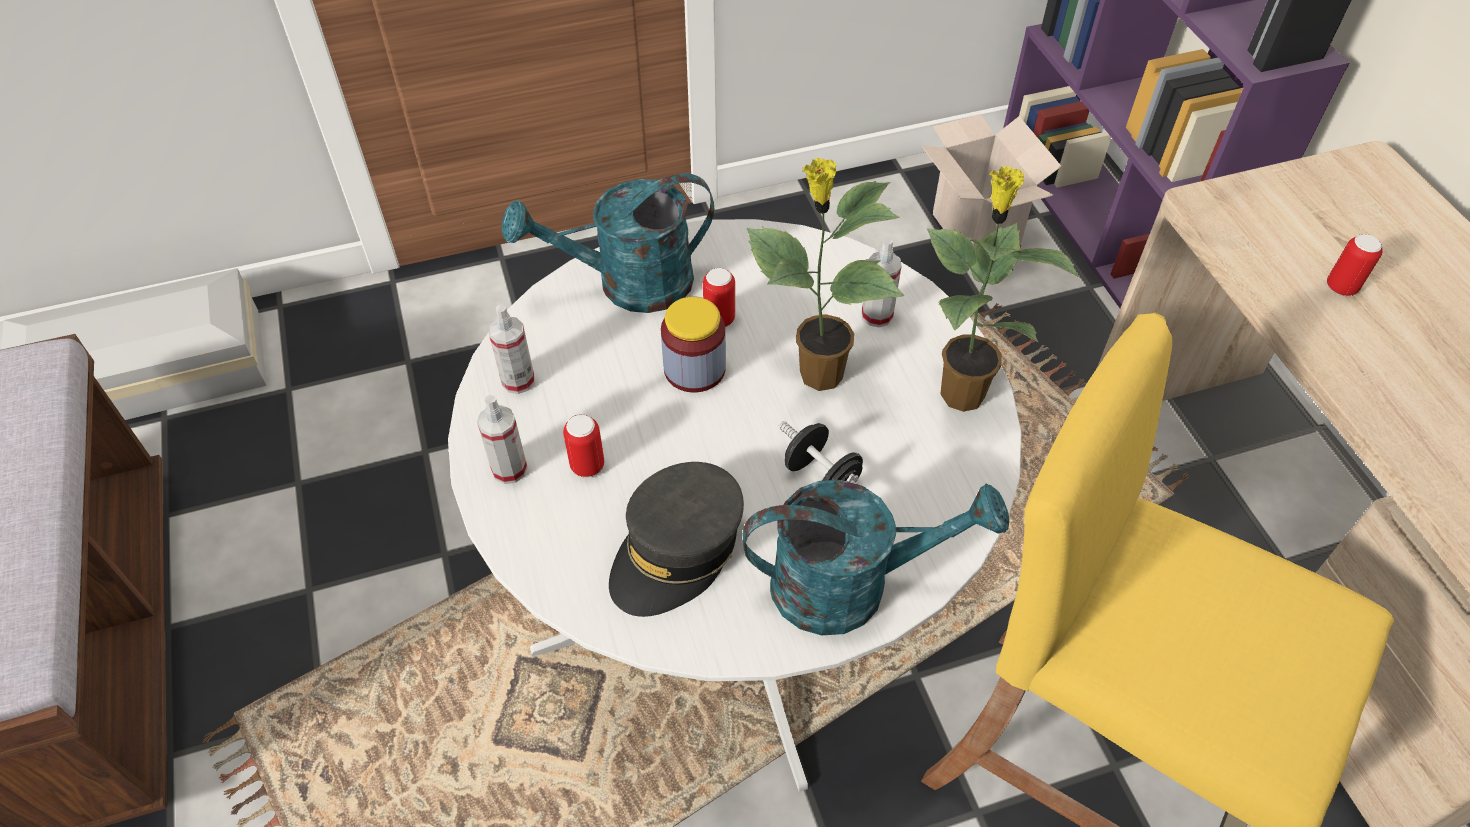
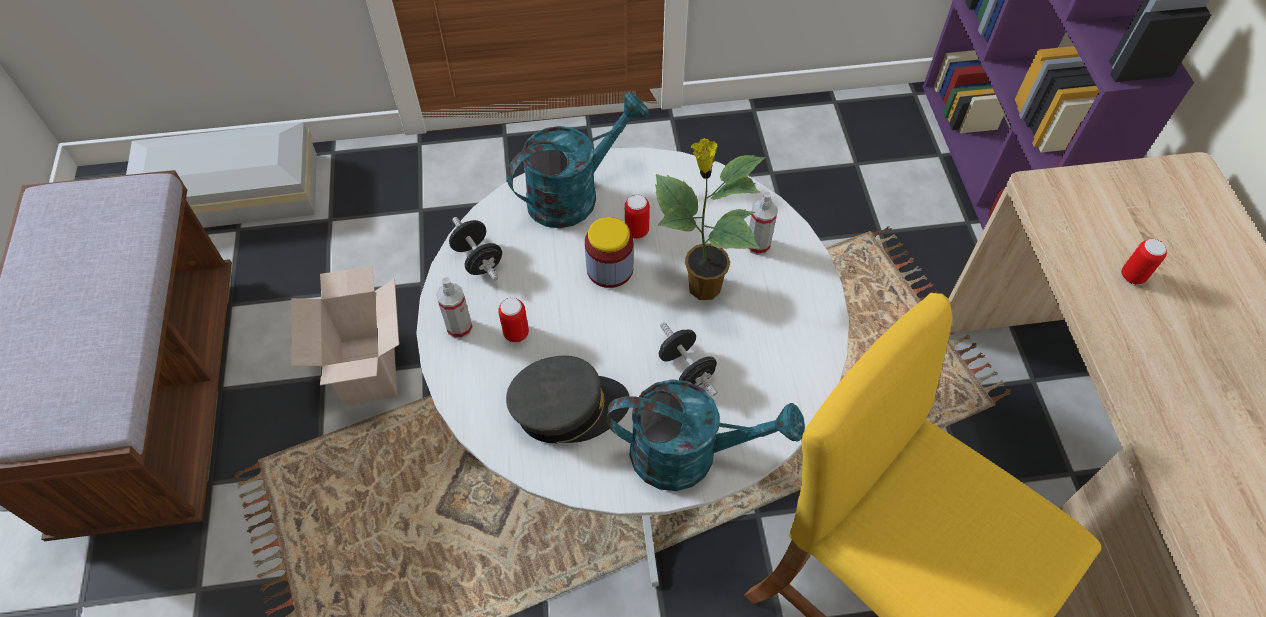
camera: 10 degrees right, 5 degrees up
(518, 381) = (478, 259): spray bottle -> black dumbbell
(628, 285) = (574, 193): turquoise watering can -> turquoise watering can turned 150 degrees clockwise
(677, 551) = (568, 409): grey cap -> grey cap turned 150 degrees counterclockwise
(961, 391) = (808, 316): potted plant -> none
(971, 231) = (881, 161): cardboard box -> cardboard box (366, 367)

